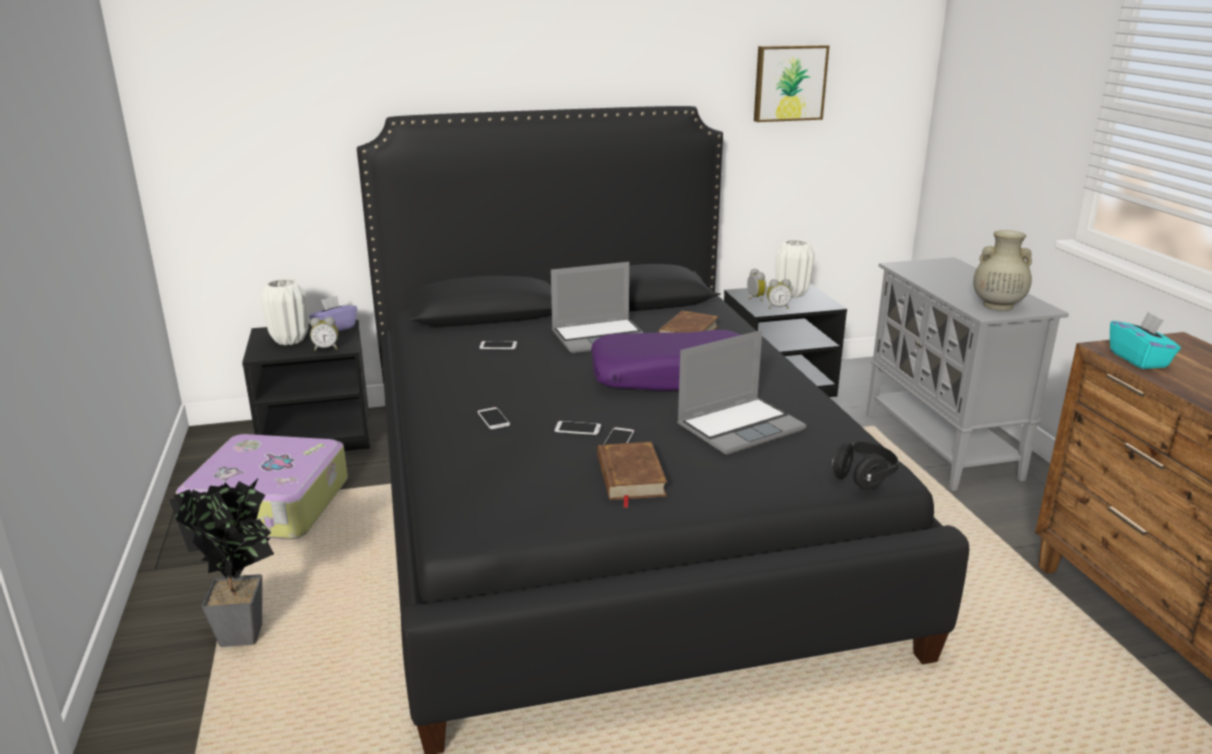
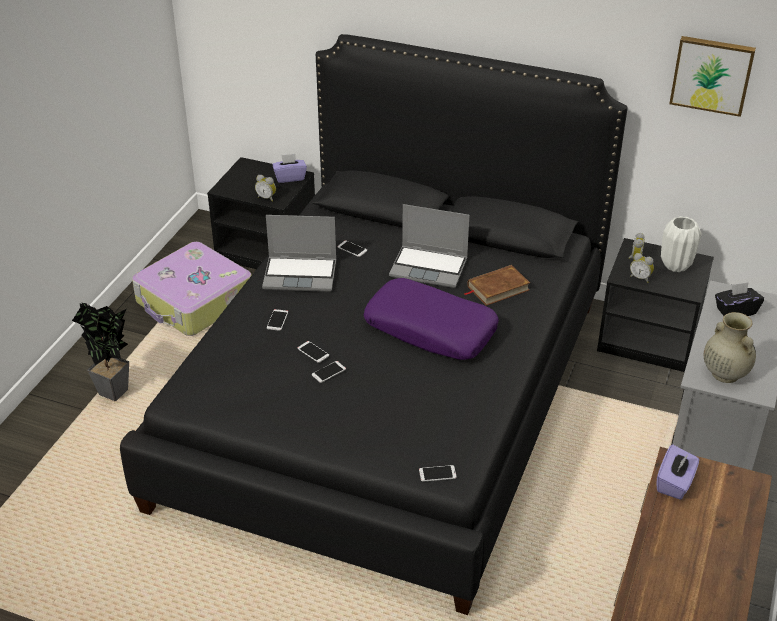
camera: 35 degrees right, 15 degrees up
(289, 340) = (251, 180): white vase -> none
(630, 477) = (301, 405): brown book -> none
(740, 427) = (416, 396): laptop -> laptop (301, 274)
(863, 477) = (437, 473): black headphones -> phone
(931, 272) = (735, 311): none -> black tissue box
(1139, 359) = (675, 483): turquoise tissue box -> purple tissue box

